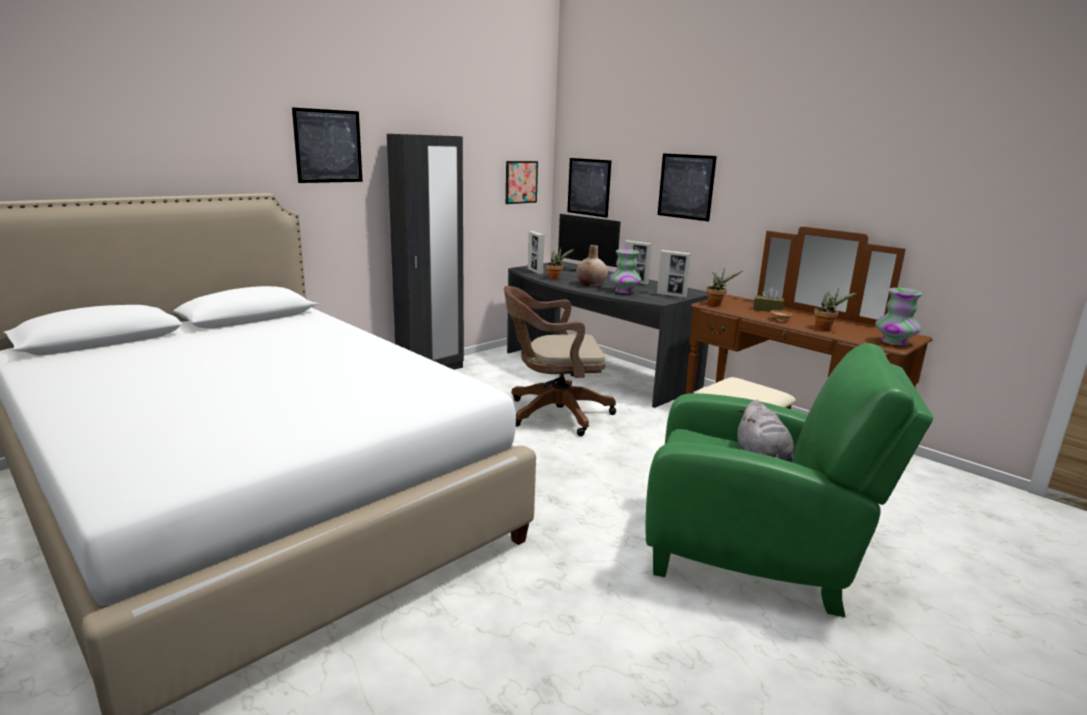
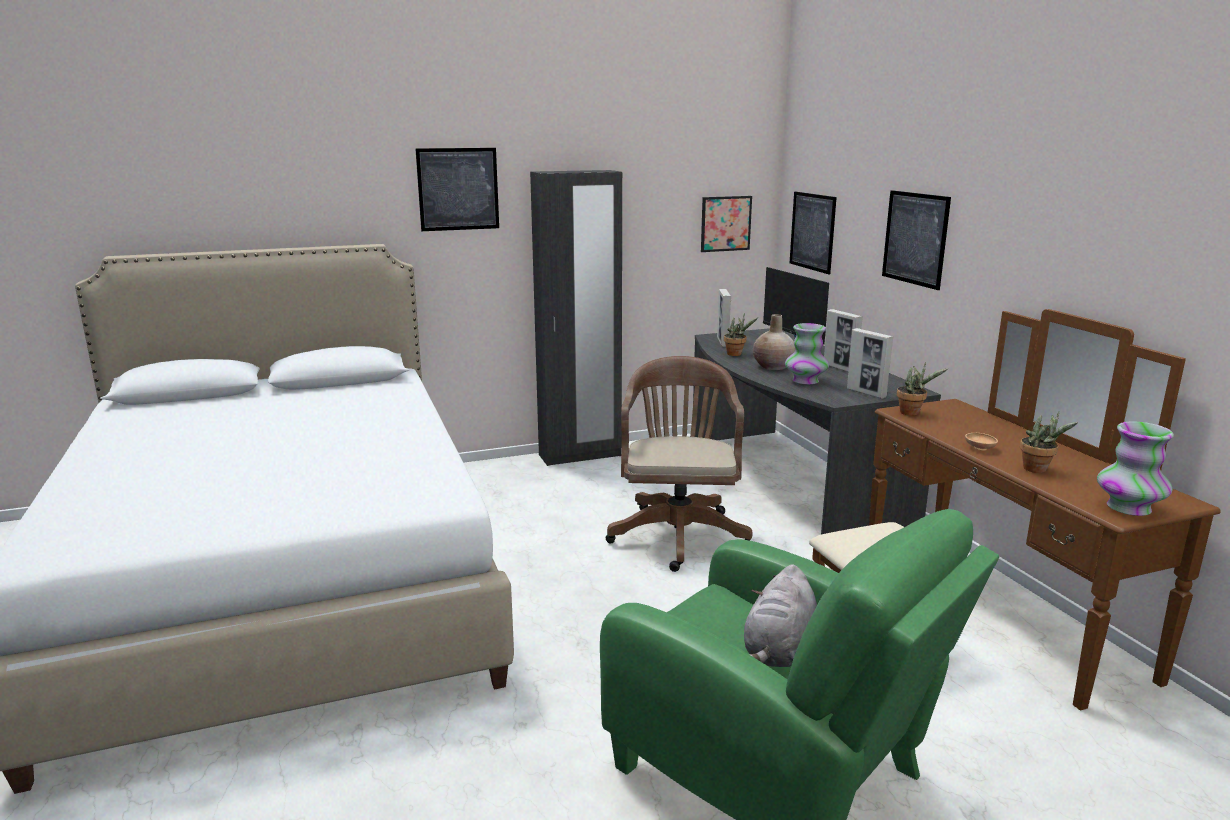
camera: 25 degrees right, 0 degrees up
(553, 414) = (678, 533): brown office chair -> brown office chair turned 75 degrees clockwise
(767, 309) = (984, 429): brown tissue box -> none

